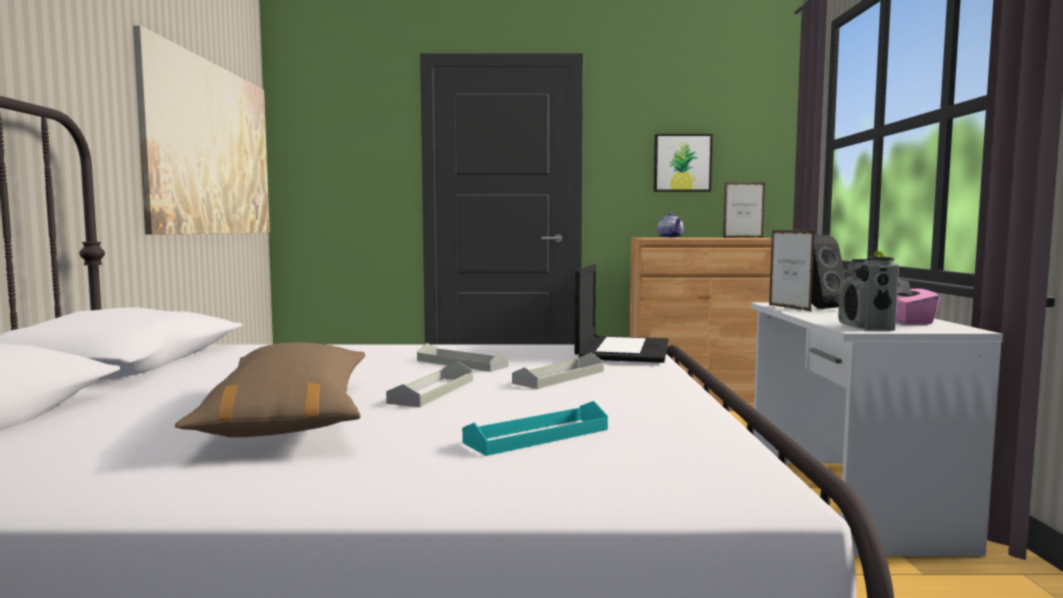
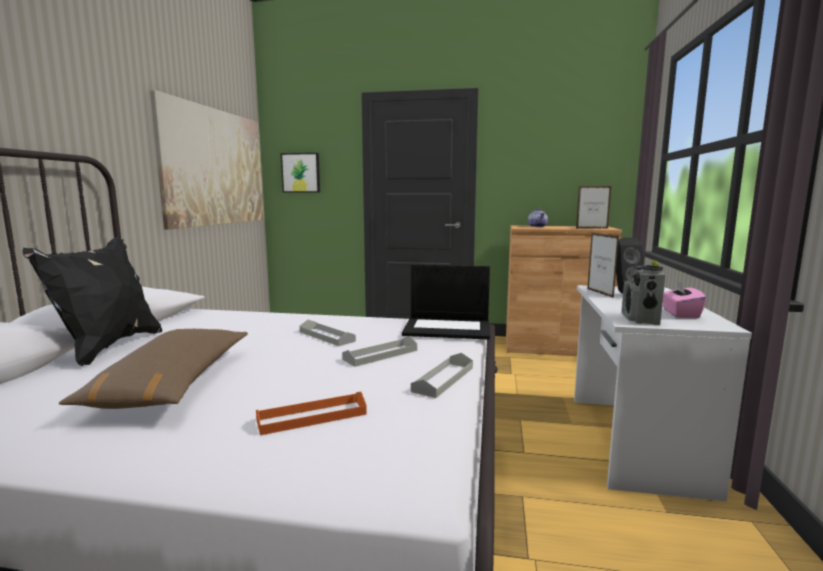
camera: 10 degrees right, 5 degrees up
(136, 386) = (108, 347): none -> black pillow
(432, 391) = (282, 364): grey tray -> grey tray (443, 379)
(537, 436) = (312, 417): turquoise tray -> orange tray
(622, 350) = (448, 328): laptop -> laptop turned 75 degrees clockwise
(682, 163) = (551, 169): picture -> picture (301, 173)

